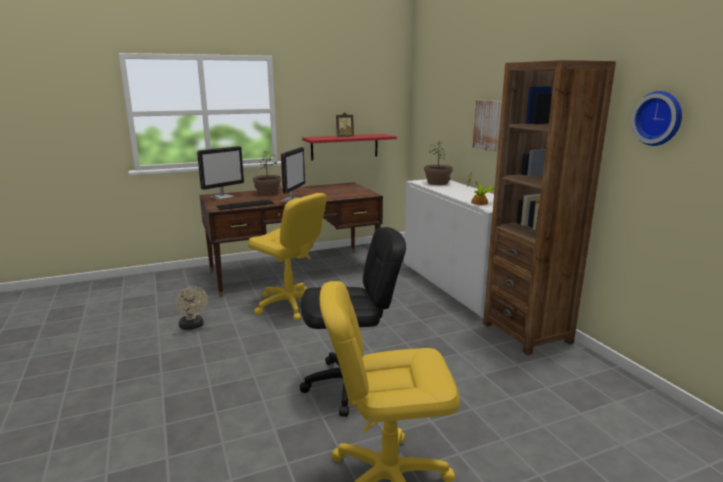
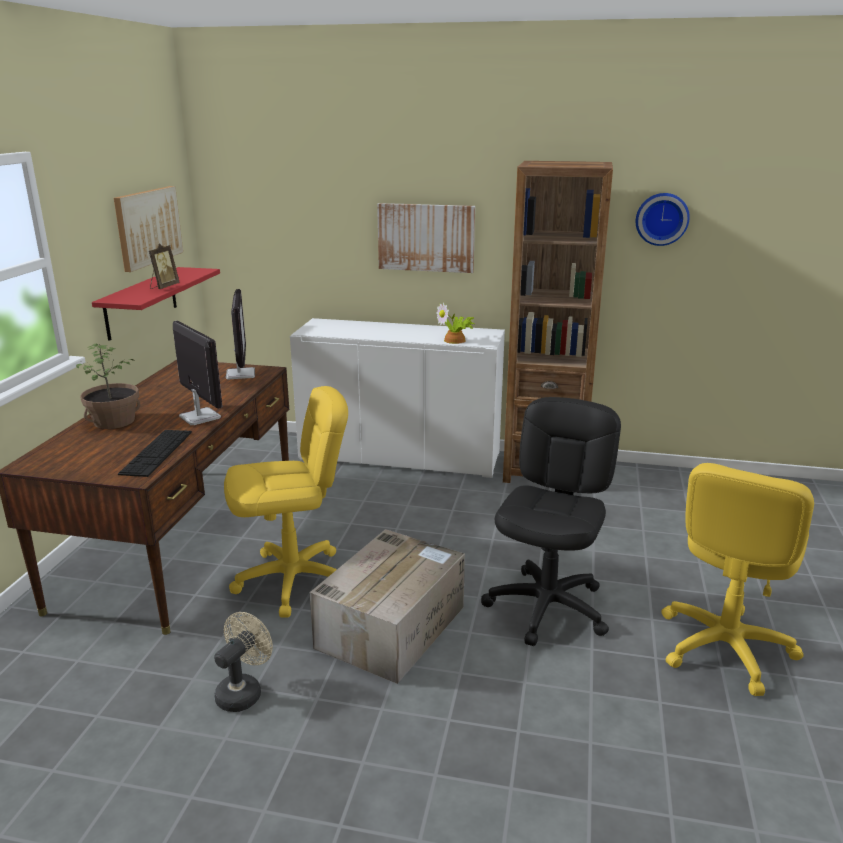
camera: 55 degrees left, 5 degrees up
(193, 326) = (243, 691): beige fan -> beige fan turned 60 degrees counterclockwise
(222, 197) = (62, 457): monitor -> monitor (240, 374)
(277, 342) = (392, 626): none -> cardboard box
(360, 106) = (148, 227): none -> picture
(437, 183) = (334, 327): potted plant -> none

